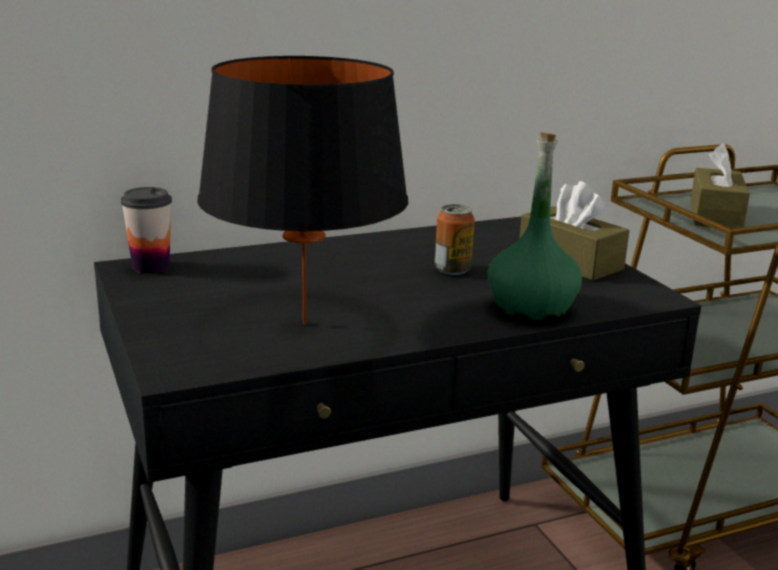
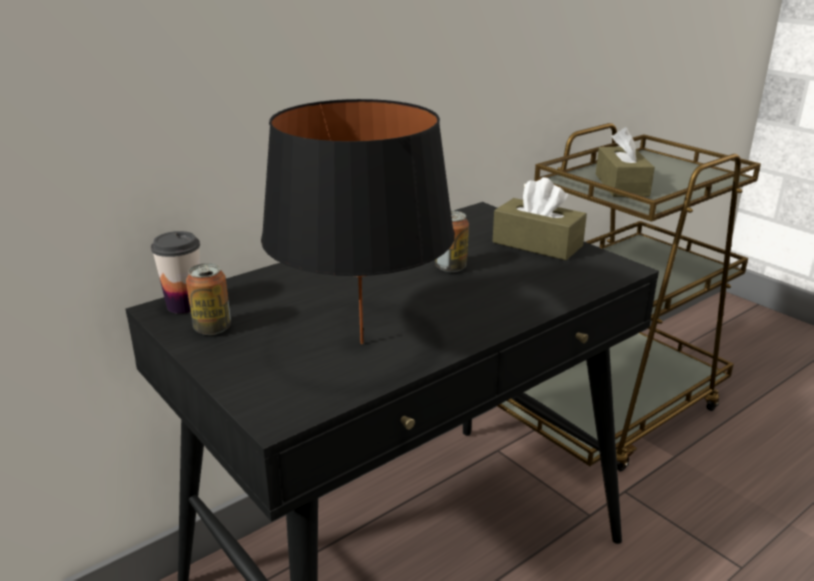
camera: 15 degrees left, 5 degrees up
(164, 289) = (212, 328): none -> can
(531, 307) = (536, 294): green bottle -> none

